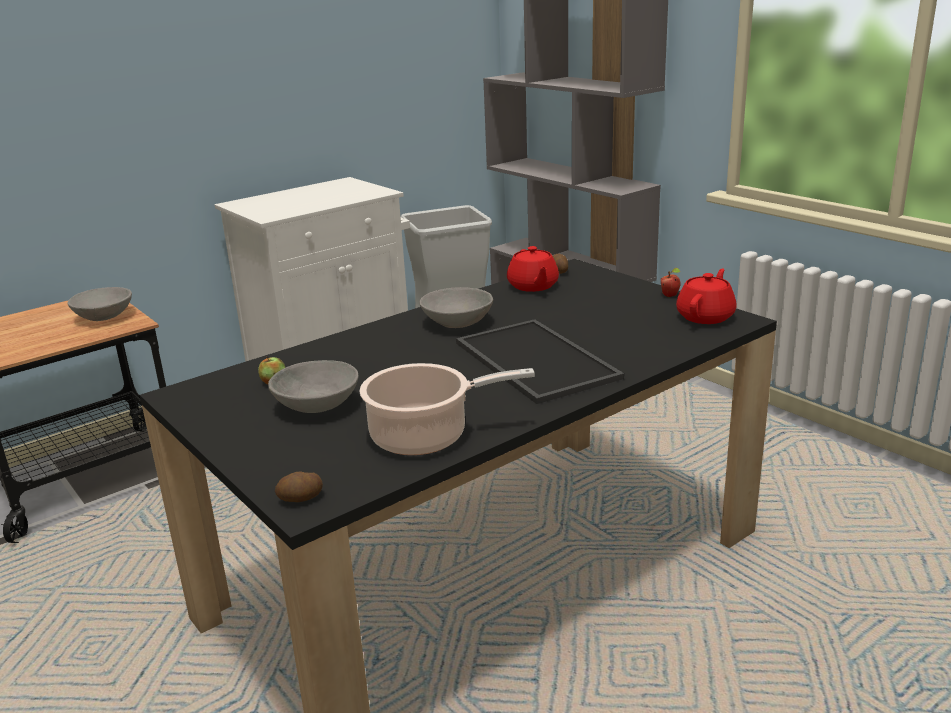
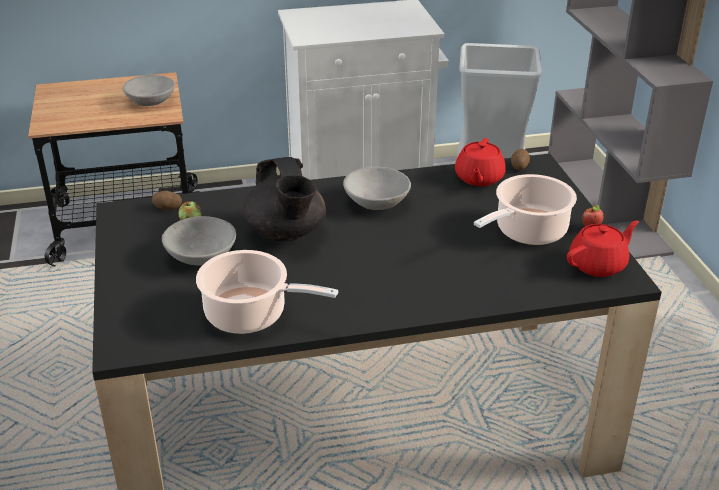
camera: 25 degrees right, 10 degrees up
(301, 499) = (123, 341): potato -> potato (167, 208)
(391, 365) = (286, 233): none -> black teapot
(532, 360) = (398, 265): tray -> none
(620, 310) = (527, 232): none -> cooking pot

